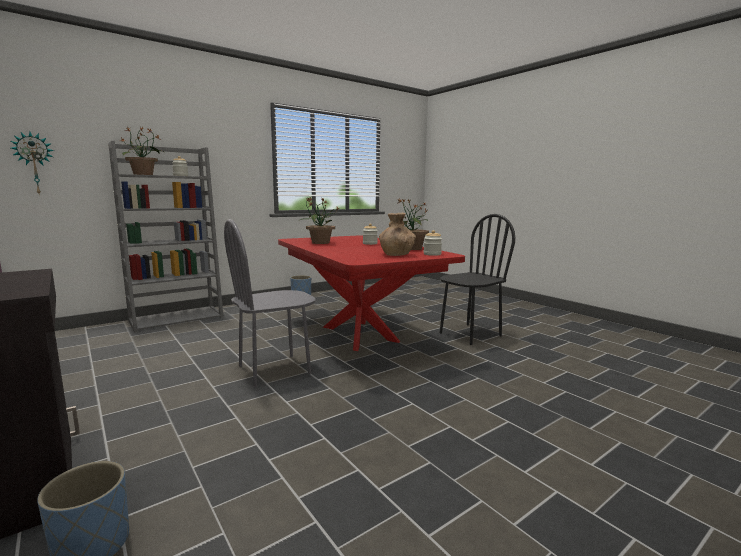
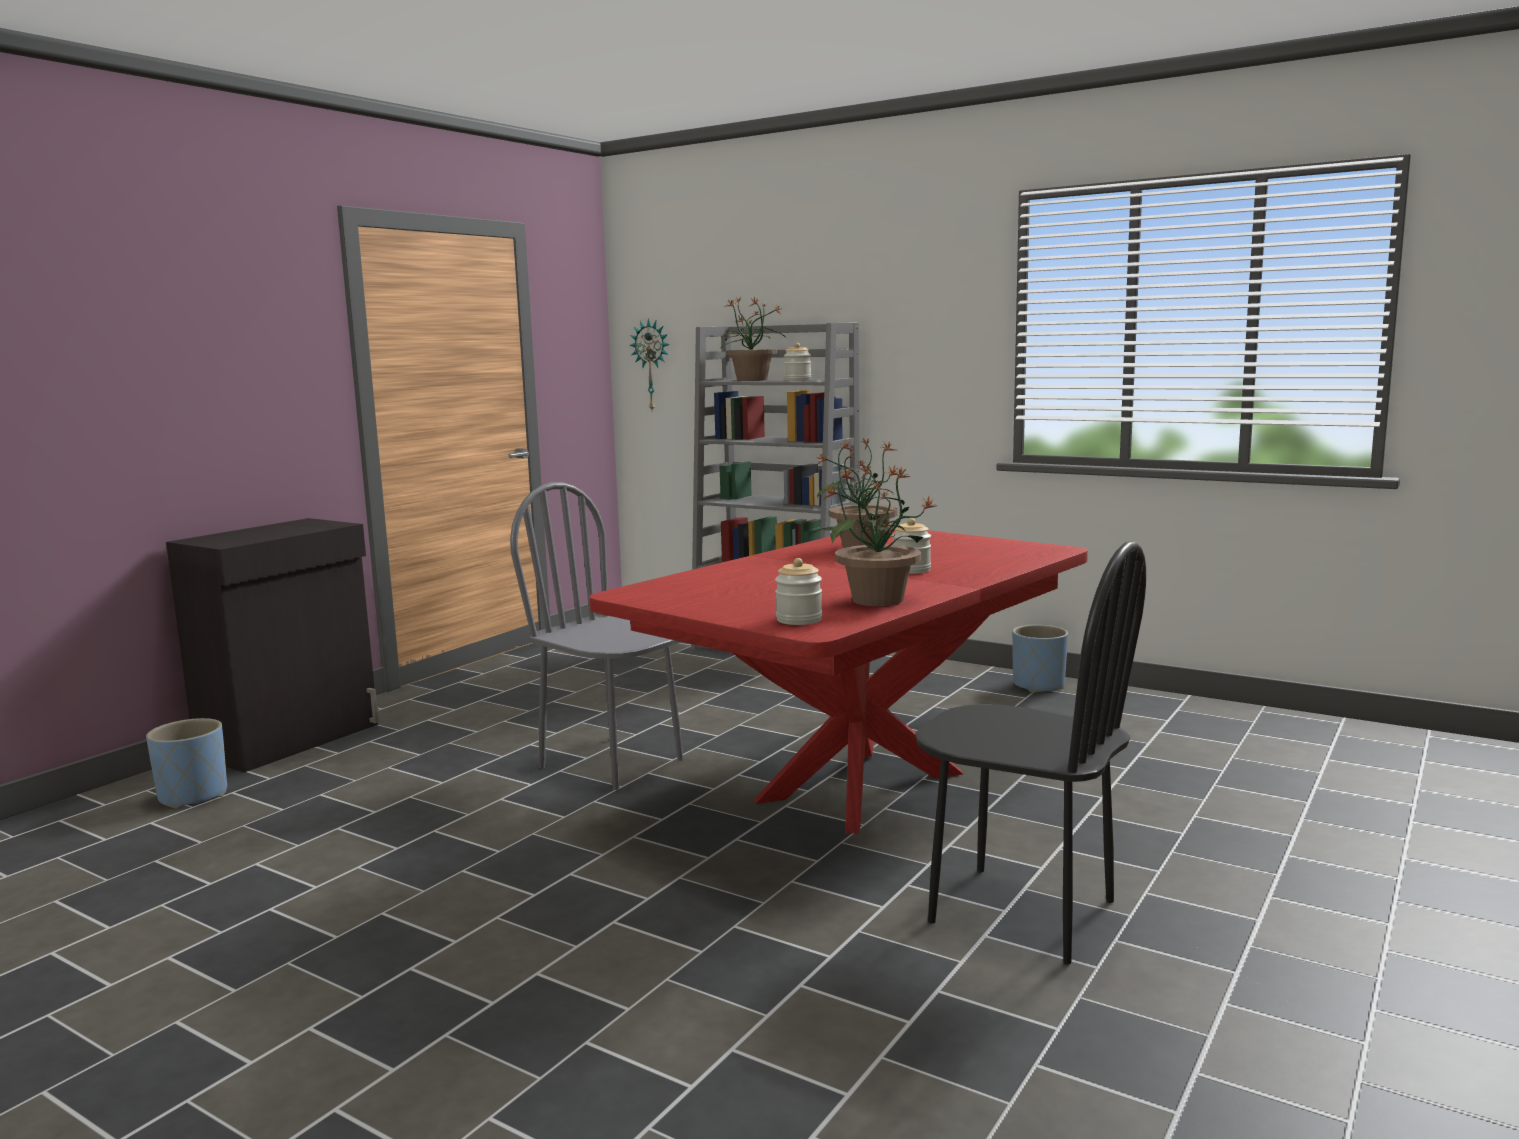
camera: 70 degrees right, 0 degrees up
(396, 255) = (751, 601): brown vase -> none

